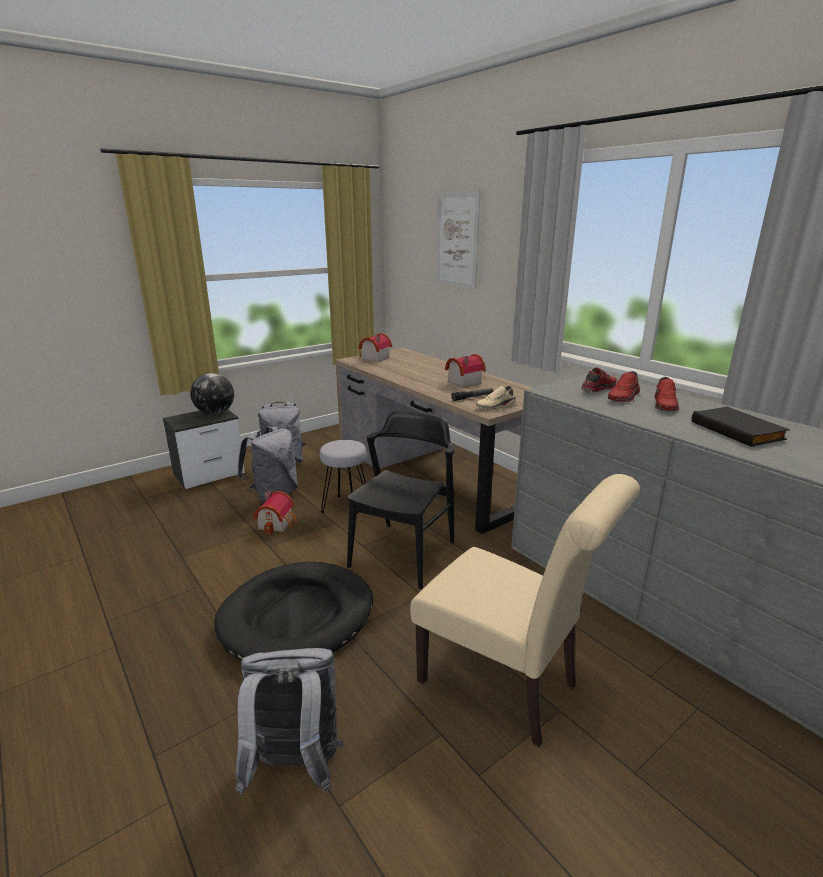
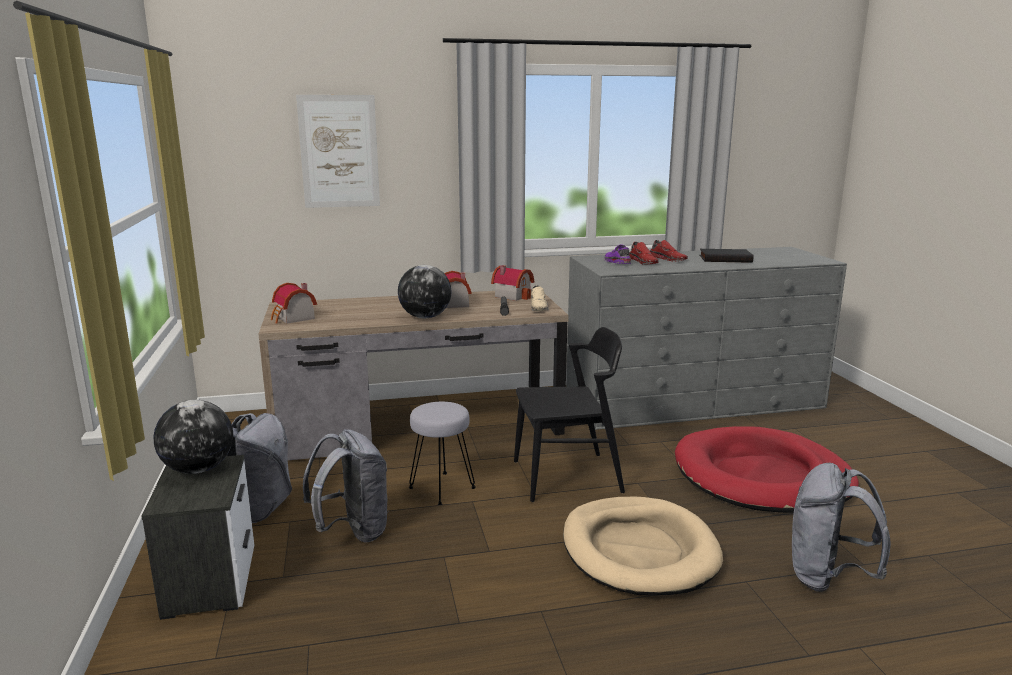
camera: 65 degrees left, 5 degrees down
(278, 523) = (438, 538): toy house -> toy house (513, 295)
(298, 617) = (639, 550): black dog bed -> beige dog bed
(403, 554) = (567, 477): black chair -> black chair turned 120 degrees clockwise
(416, 382) = (425, 317): none -> globe
(506, 686) = (762, 477): beige chair -> red dog bed
(597, 388) = (616, 262): red shoe -> purple shoe

